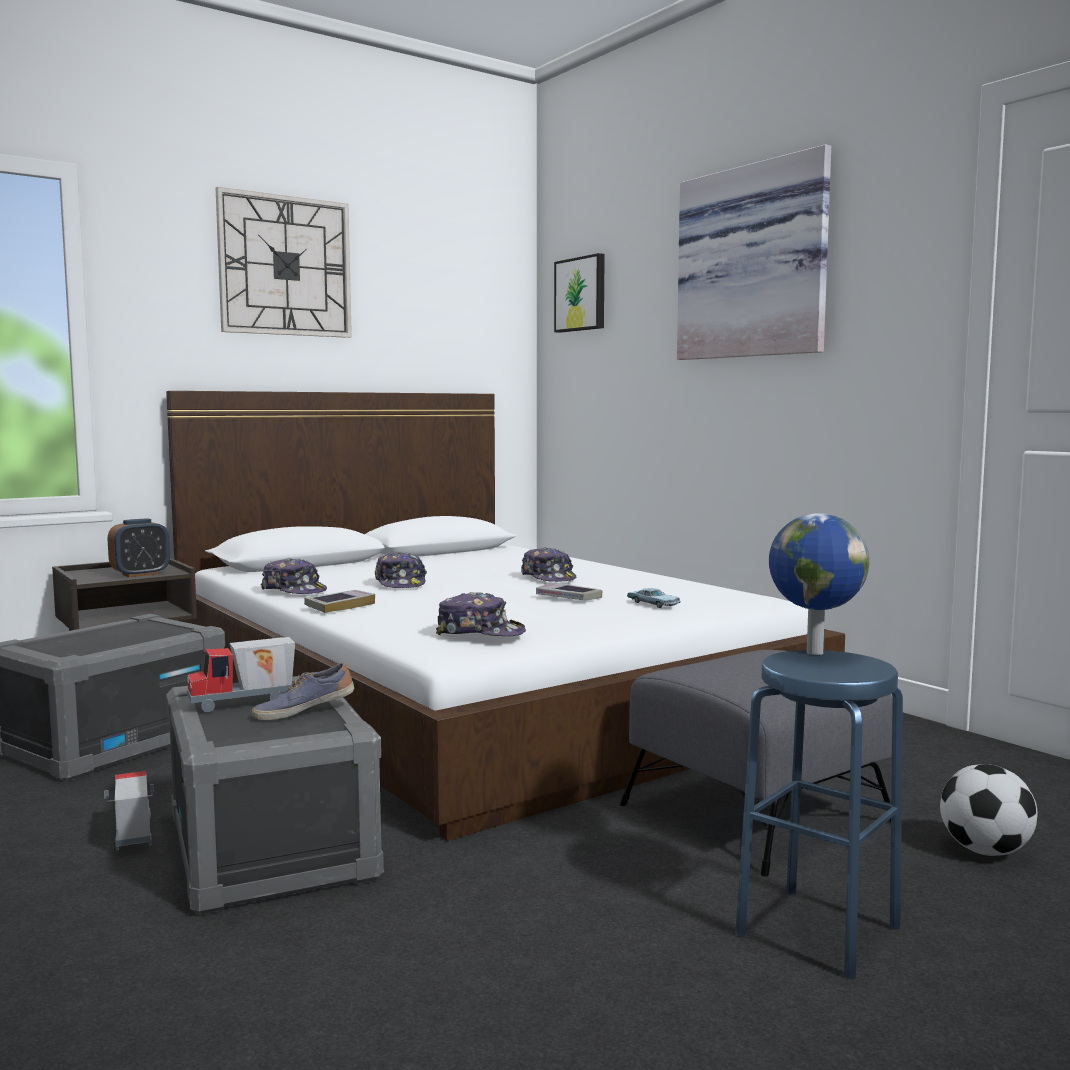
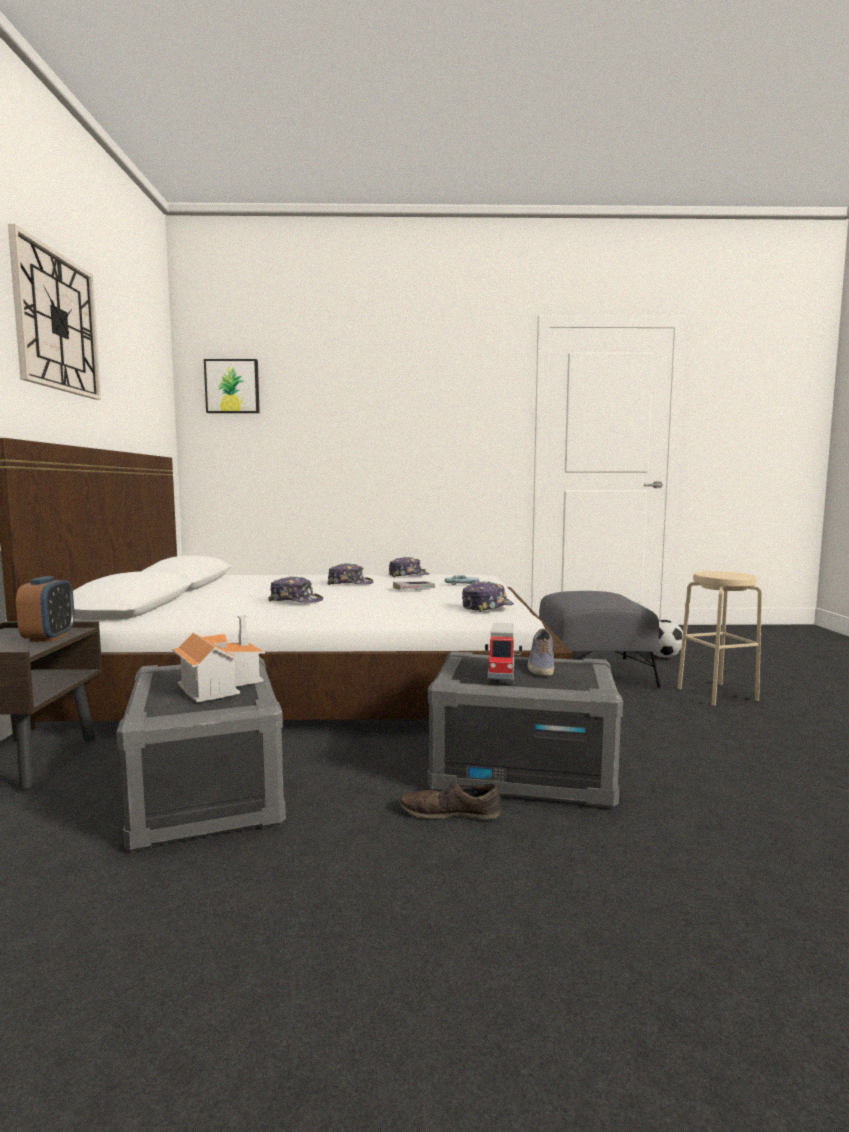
camera: 55 degrees left, 0 degrees up
(116, 639) = (219, 684): none -> toy house
(131, 836) = (449, 812): toy truck -> brown shoe
(294, 590) = (249, 618): cap -> cap (408, 575)
(340, 606) = (338, 617): book -> none
(755, 262) = (398, 383): picture -> none
(812, 652) = (702, 573): globe -> none
(818, 931) = (717, 694): blue stool -> beige stool

